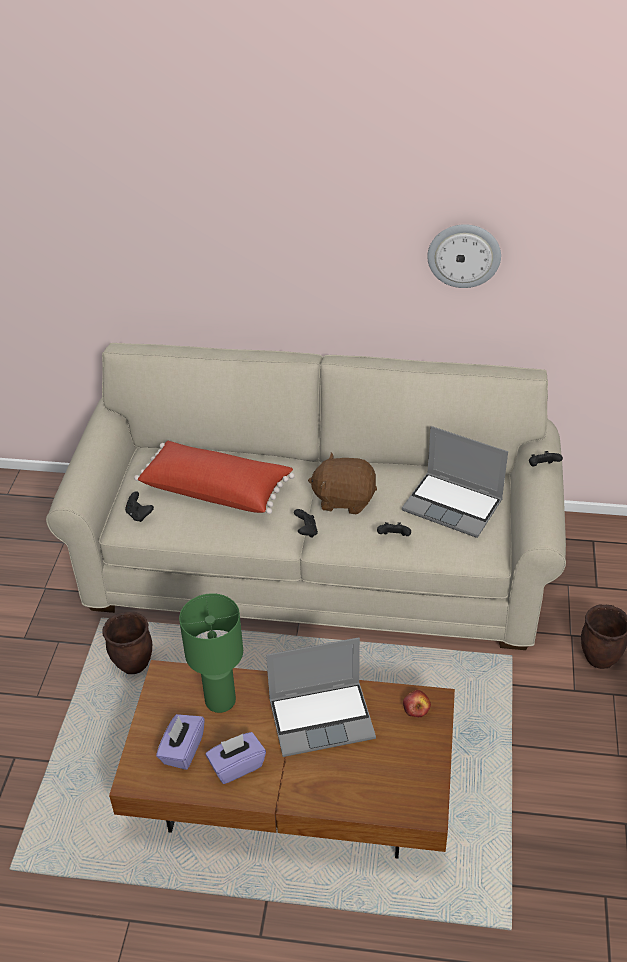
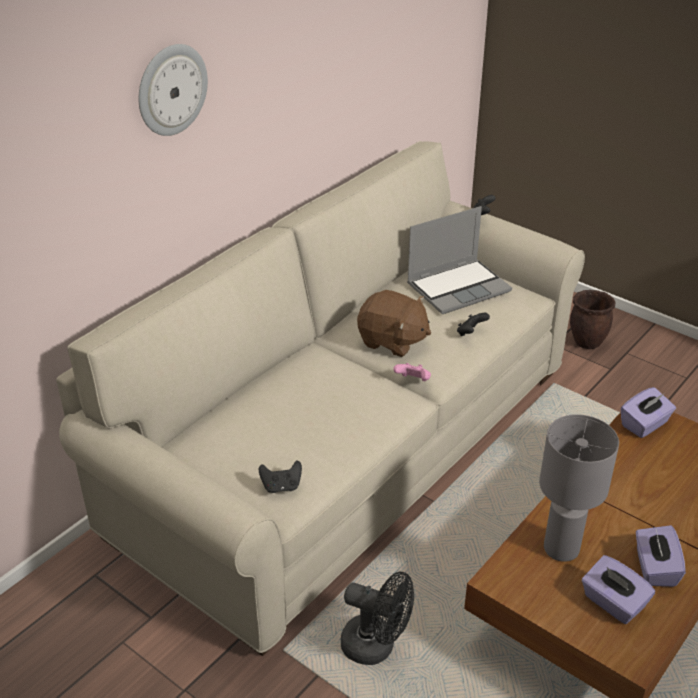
camera: 60 degrees left, 5 degrees down
(133, 664) = (376, 646): brown planter -> black fan
(216, 489) = (298, 414): red pillow -> none
(219, 700) = (560, 549): green table lamp -> grey table lamp
(306, 531) = (413, 381): black game controller -> pink game controller
(322, 718) = (625, 486): laptop -> none
(344, 499) = (392, 341): brown plush toy -> brown plush toy turned 105 degrees counterclockwise
(416, 708) = (644, 424): apple -> purple tissue box
(464, 255) = (345, 55): wall clock -> wall clock (171, 89)

